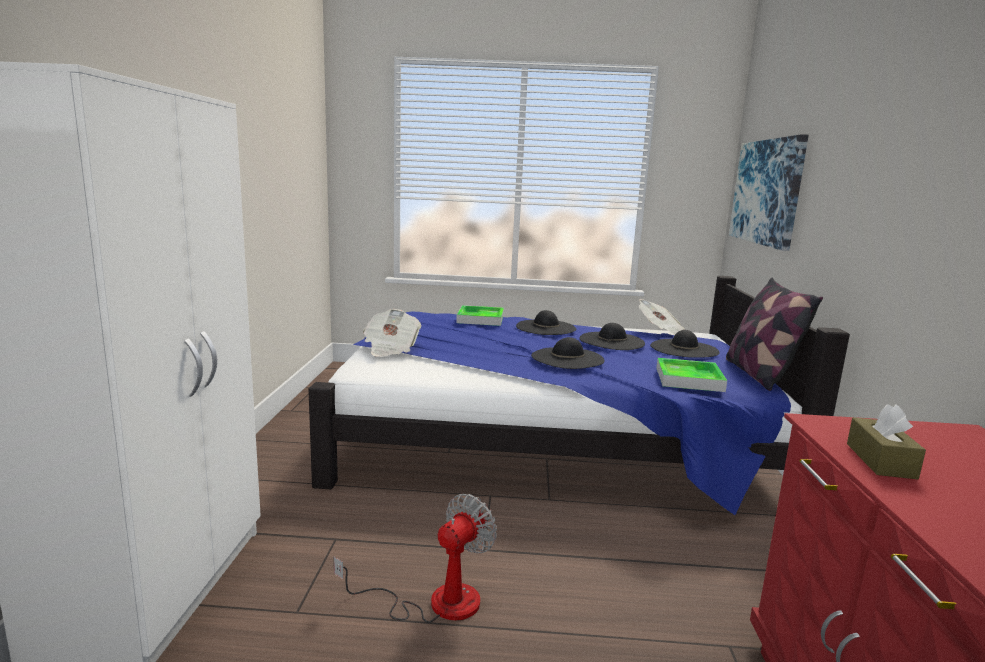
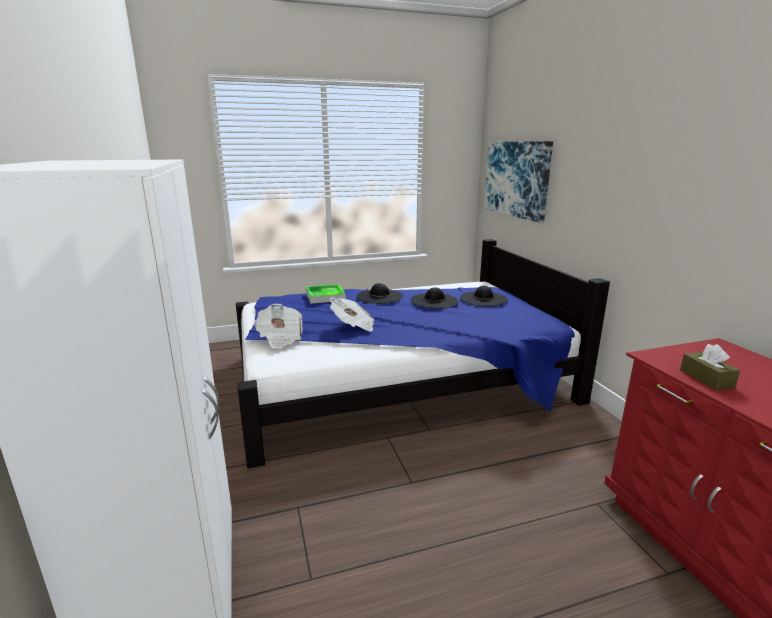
camera: 20 degrees left, 5 degrees up
(436, 602) = (406, 535): fan -> none
(567, 358) = (419, 322): black hat -> none
(660, 331) = (456, 286): newspaper -> newspaper (353, 326)
(689, 379) = (508, 325): tray -> none
(759, 374) = (542, 312): pillow -> none

